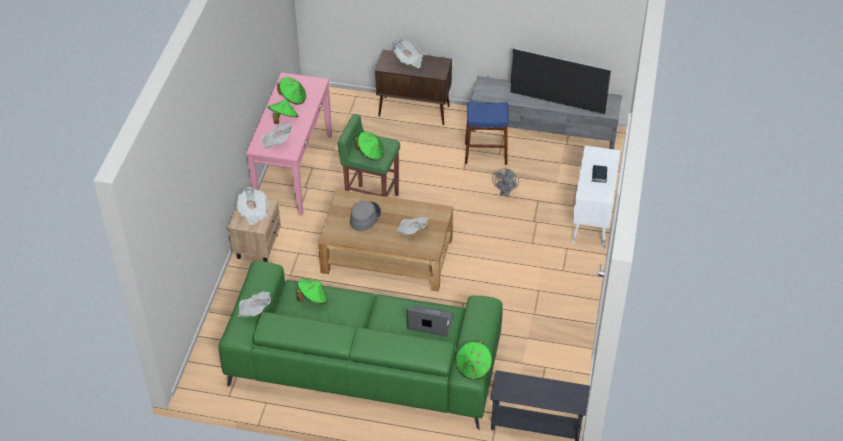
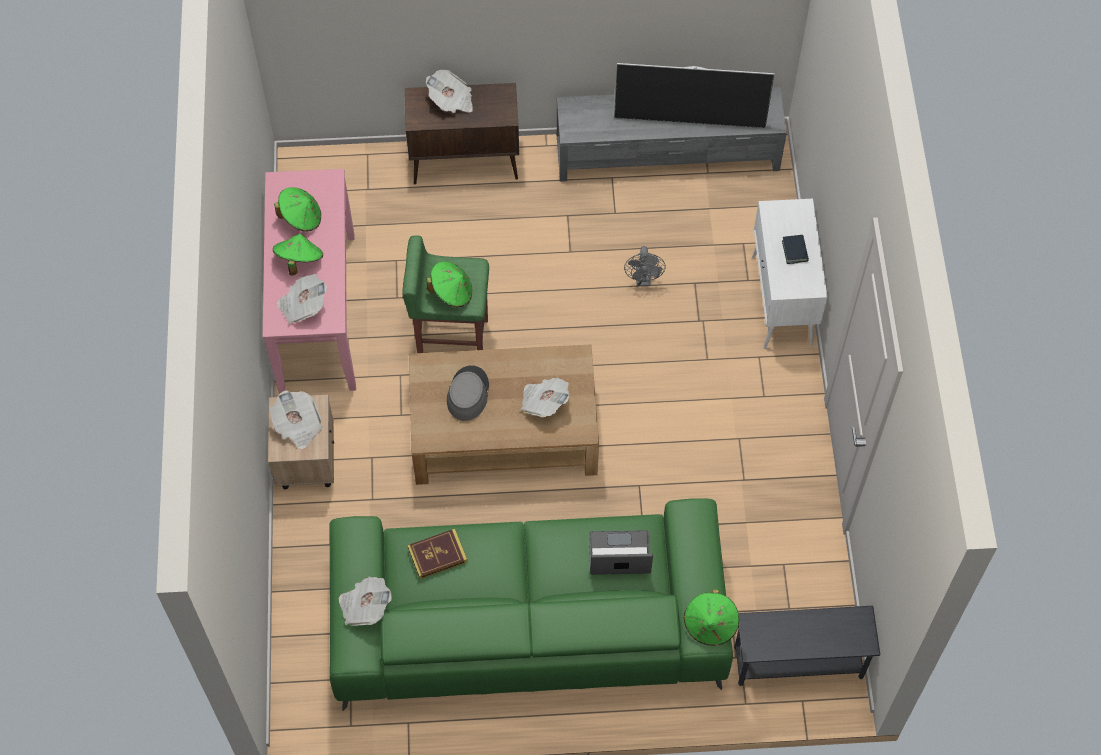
camera: 15 degrees left, 15 degrees up
(313, 298) = (437, 555): green hat -> book
(485, 153) = (595, 216): blue stool -> none

